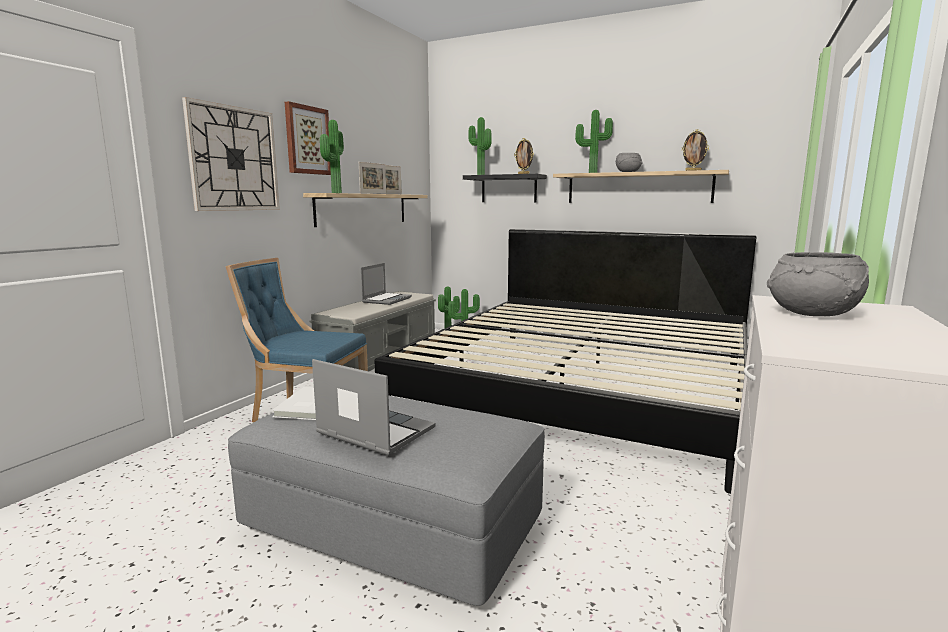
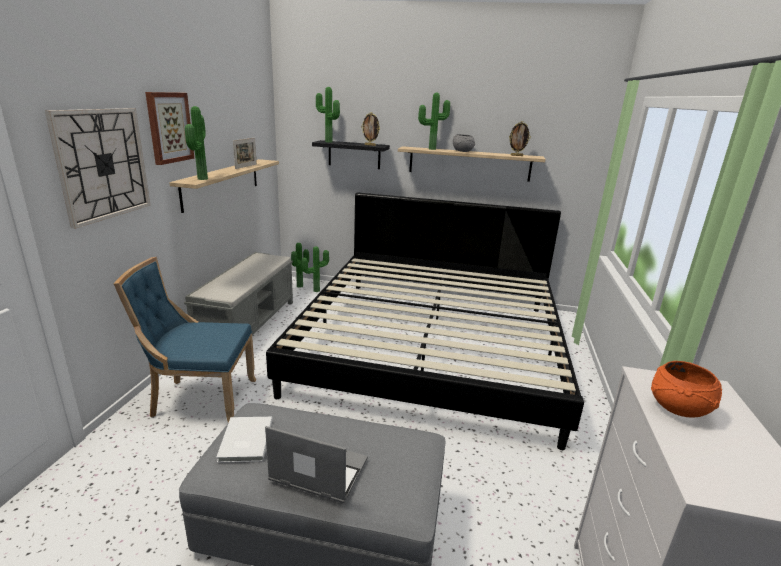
camera: 15 degrees left, 10 degrees up
(373, 193) = (234, 171): picture frame -> none
(386, 300) = (250, 268): laptop -> none
(813, 314) = (679, 409): grey bowl -> orange bowl

